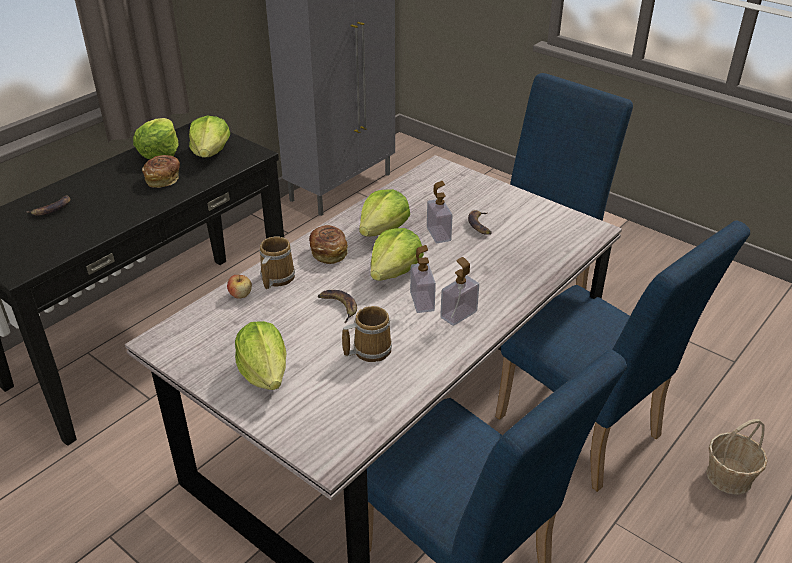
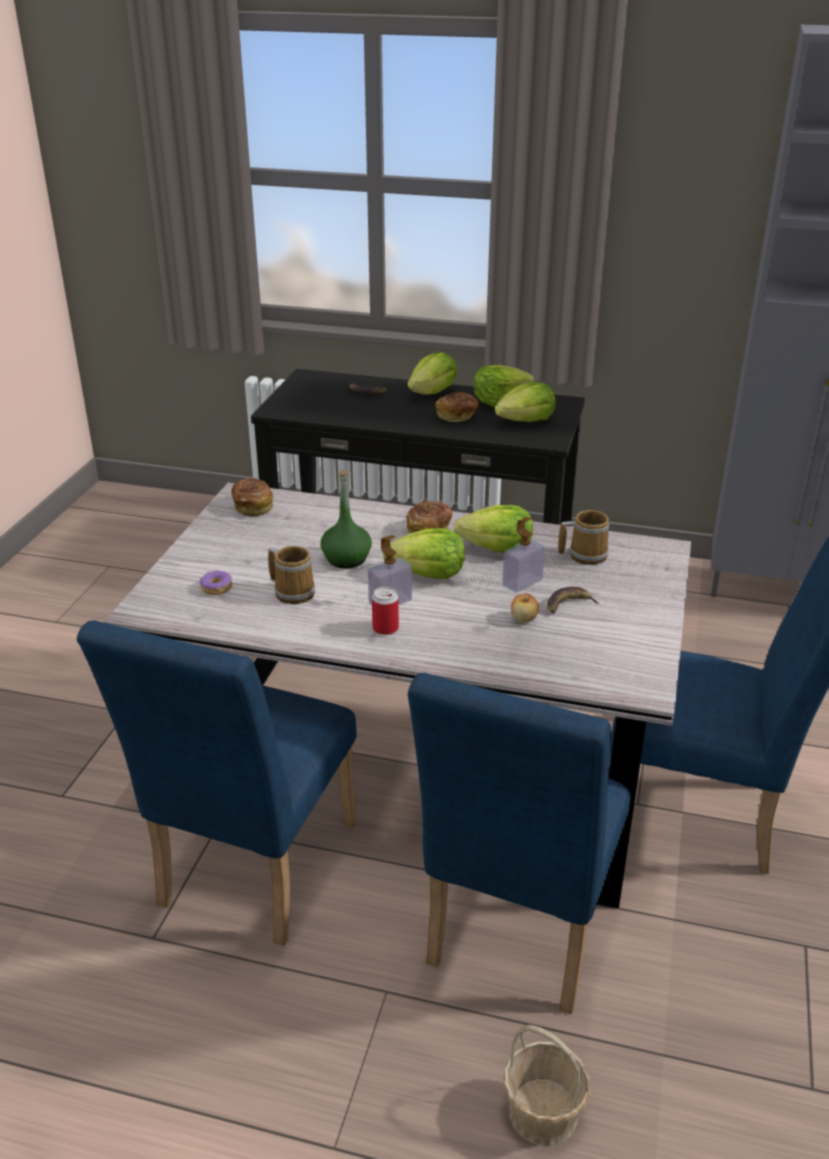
camera: 65 degrees right, 5 degrees down
(194, 338) = (253, 506): none -> bread
(240, 295) = (326, 508): apple -> apple (524, 619)
(265, 373) = (228, 550): lettuce -> lettuce (433, 392)
(275, 278) = (365, 516): mug -> mug (584, 555)
(327, 396) = (216, 588): none -> donut
(338, 306) = (346, 559): banana -> green bottle
(458, 314) = (385, 628): soap dispenser -> can

